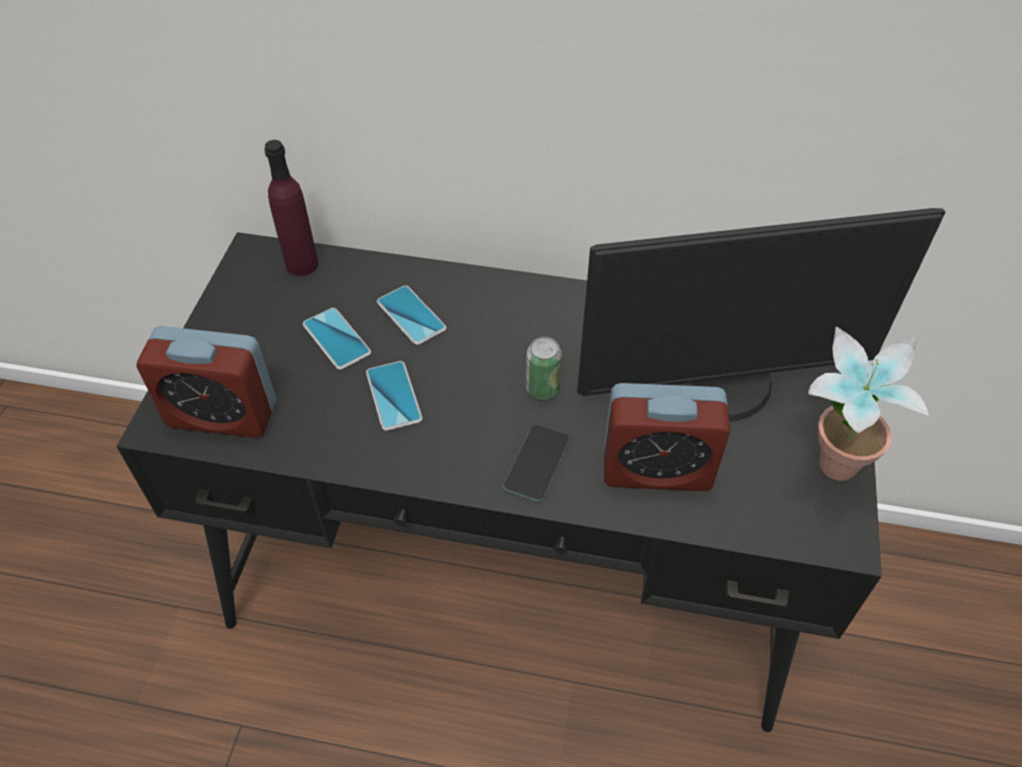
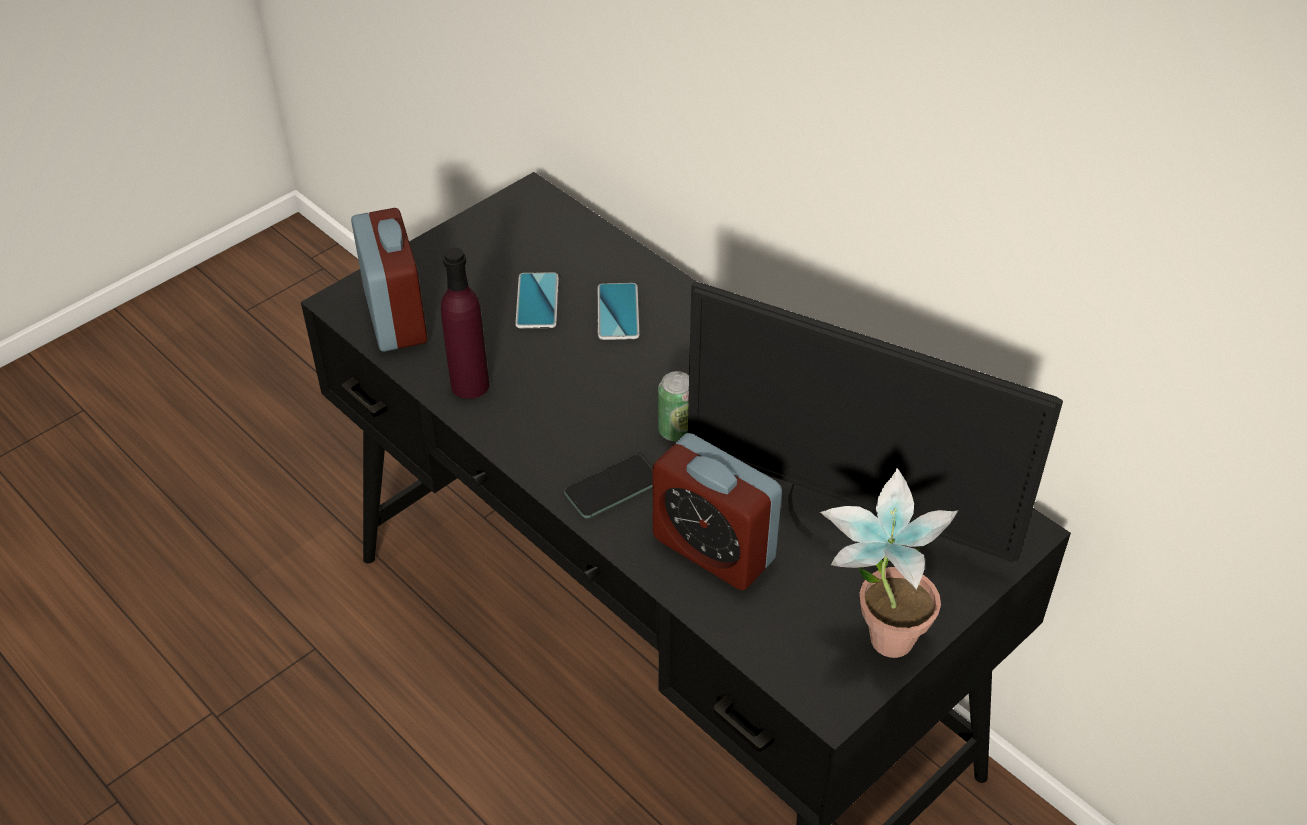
camera: 35 degrees right, 5 degrees down
(222, 415) = (395, 317): alarm clock -> alarm clock turned 150 degrees counterclockwise
(302, 264) = (563, 224): purple bottle -> purple bottle (470, 385)
(393, 396) = (542, 371): phone -> none

